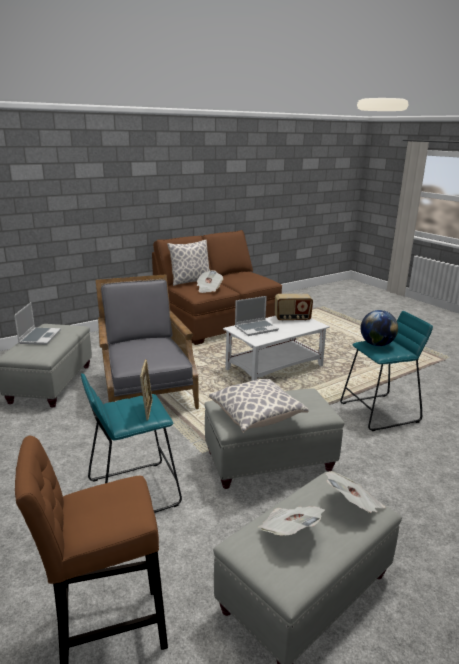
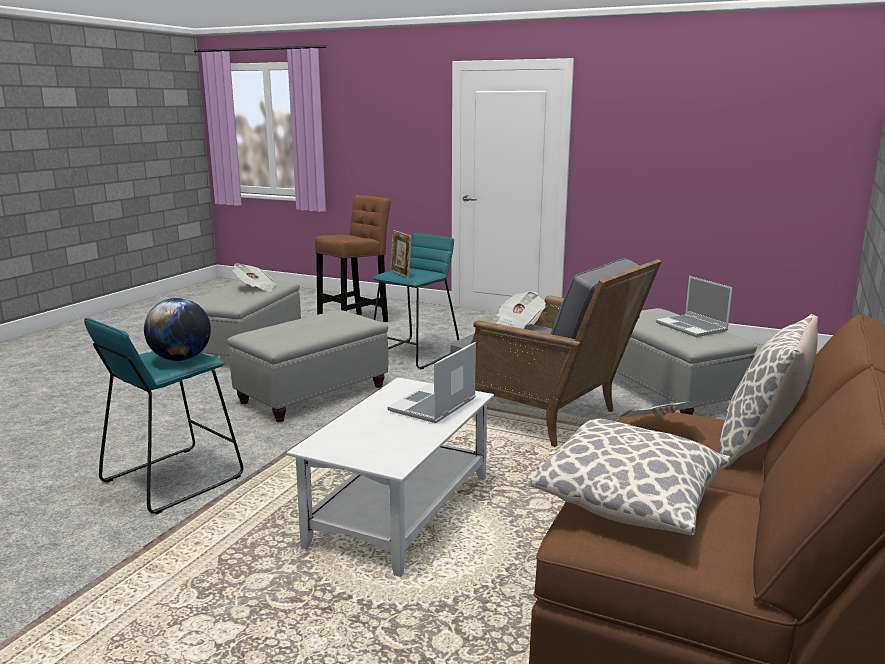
camera: 150 degrees right, 5 degrees down
(256, 417) = (320, 320): pillow -> pillow (630, 501)
(292, 319) = (385, 448): radio -> none
(353, 505) = (214, 300): newspaper -> newspaper (517, 325)

